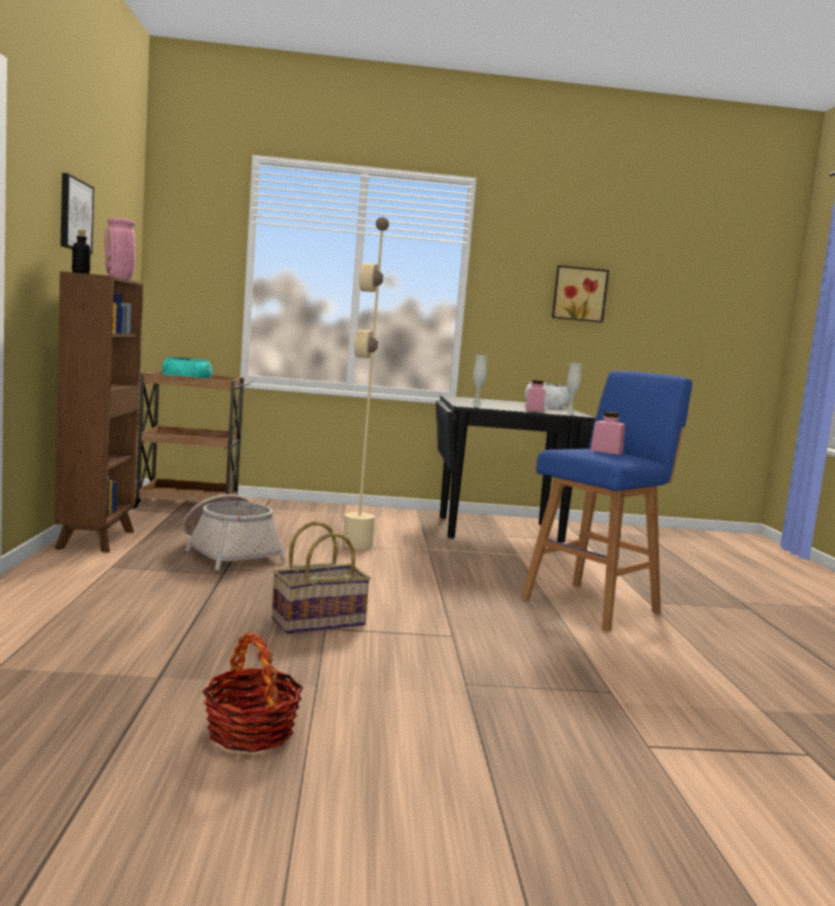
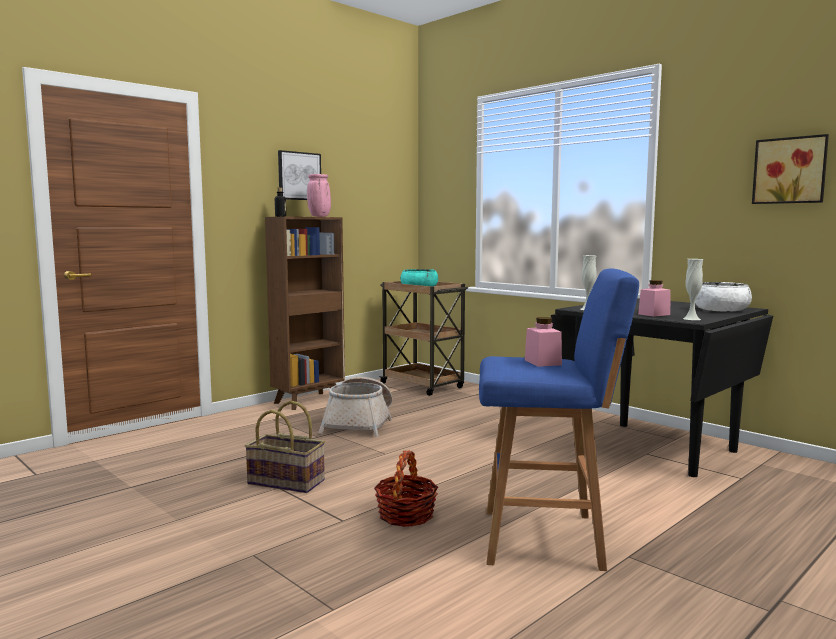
camera: 50 degrees right, 0 degrees up
(250, 731) = (84, 530): basket -> basket (406, 515)
(440, 550) = (531, 453): beige floor lamp -> none

